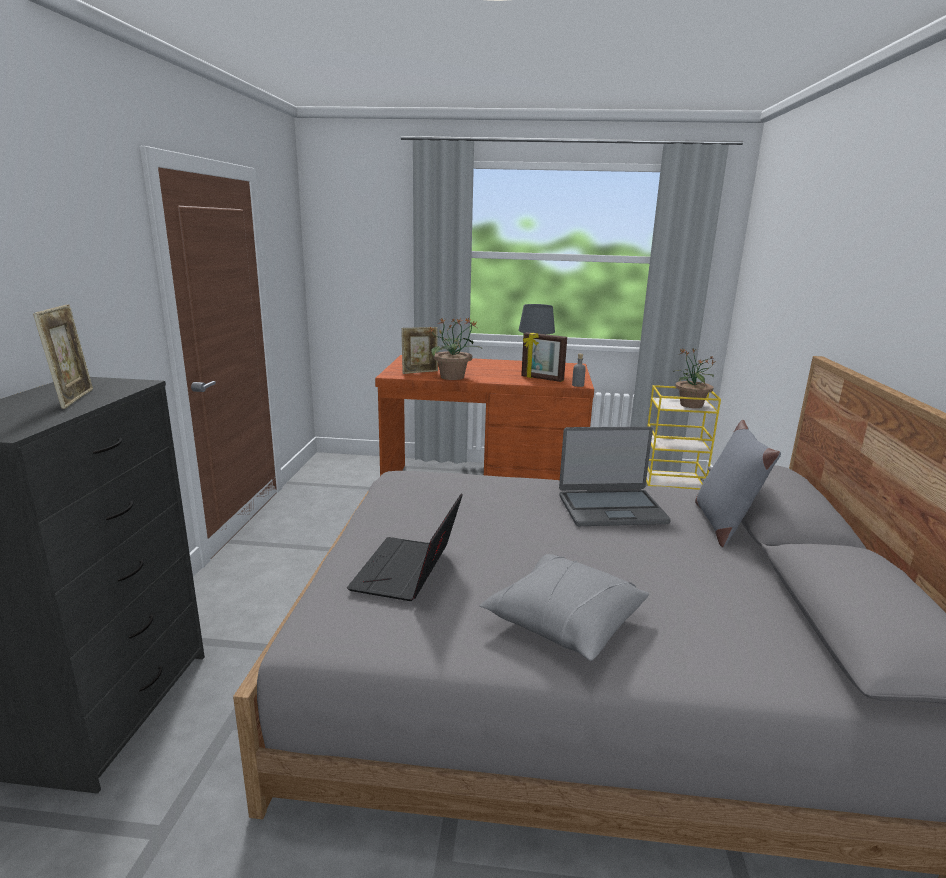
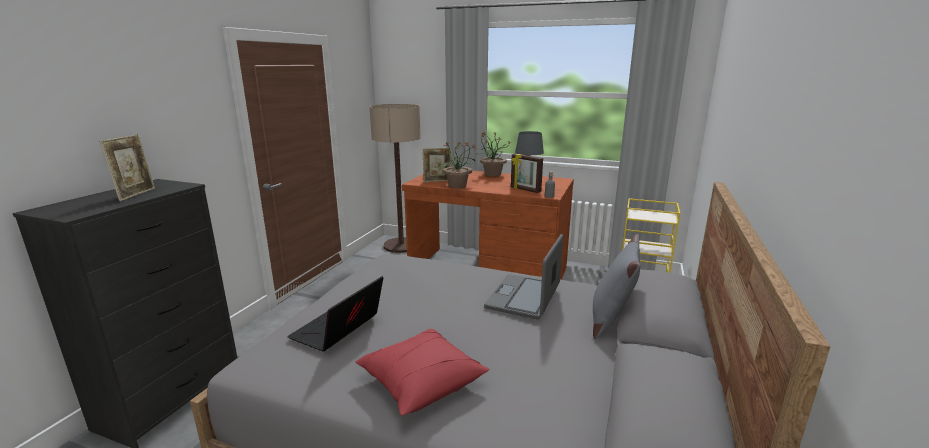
camera: 15 degrees right, 0 degrees up
(350, 465) = (401, 246): none -> floor lamp
(564, 621) = (421, 381): grey pillow -> red pillow
(611, 508) = (524, 297): laptop -> laptop turned 105 degrees clockwise
(690, 405) = (657, 216): potted plant -> potted plant (492, 174)

